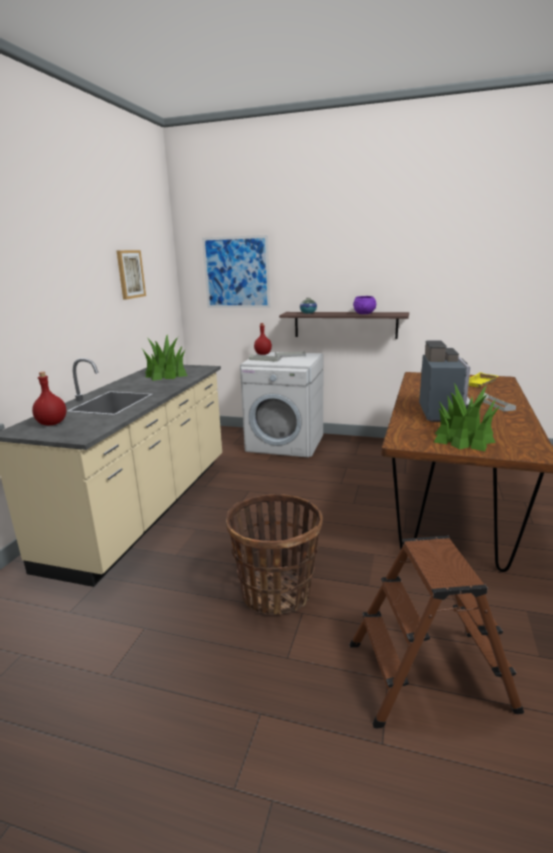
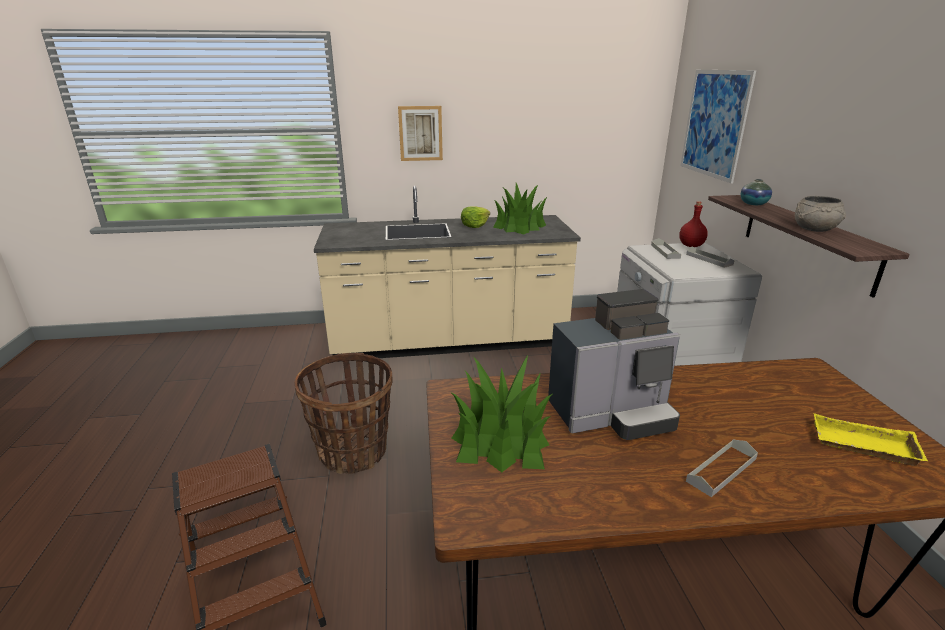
camera: 65 degrees right, 5 degrees up
(52, 423) = (355, 229): red bottle -> none
(130, 274) = (564, 111): picture -> picture (420, 133)
(136, 384) = (475, 225): none -> lettuce
(364, 313) = (815, 229): purple bowl -> grey bowl

